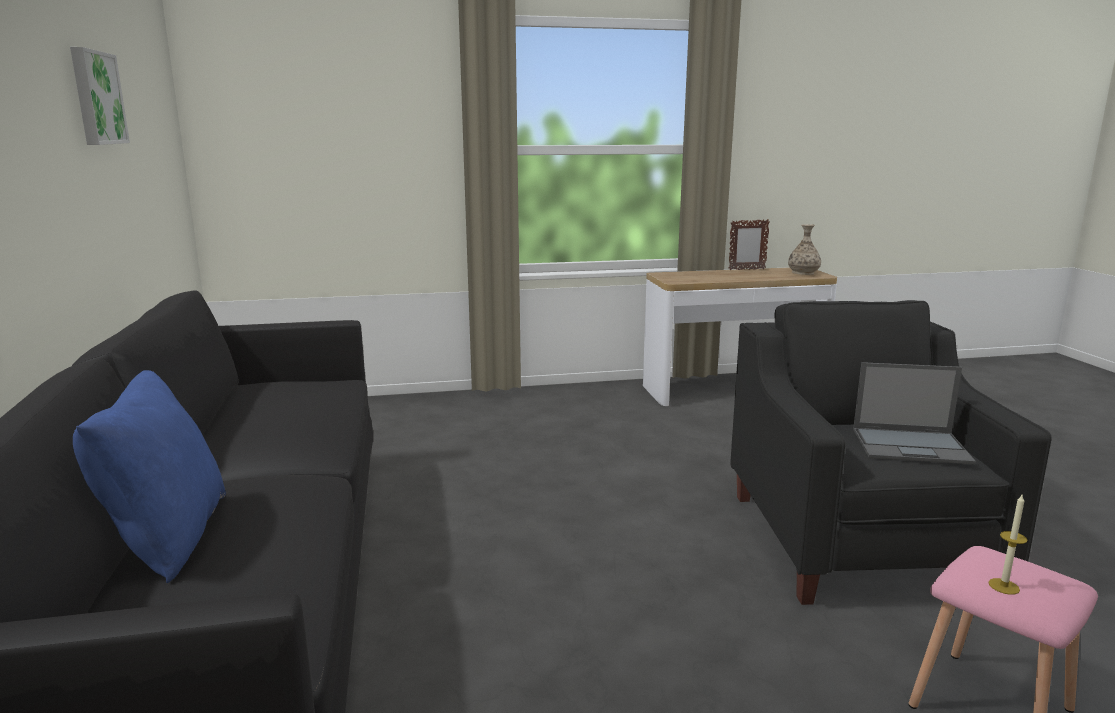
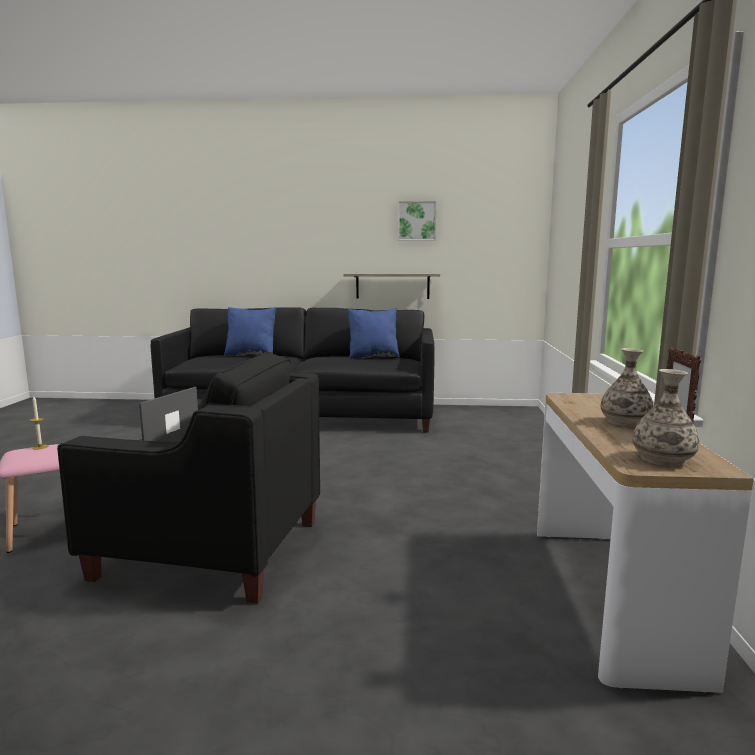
camera: 105 degrees right, 5 degrees down
(101, 255) = (392, 285): none -> shelf
(245, 402) = (373, 356): none -> blue pillow
(735, 274) = (625, 422): none -> vase

